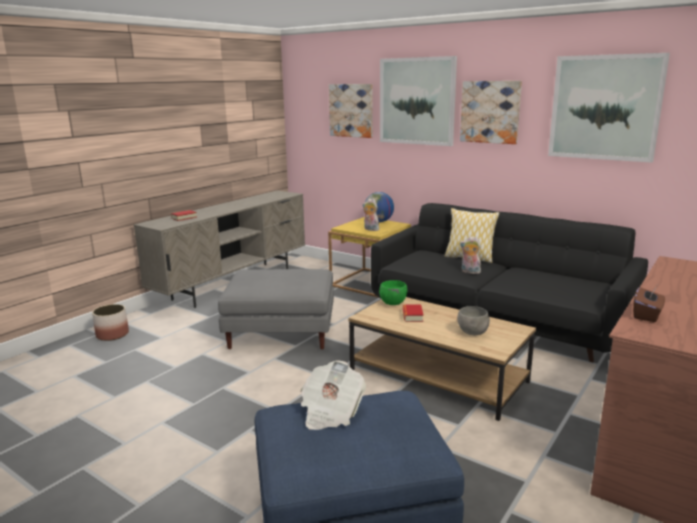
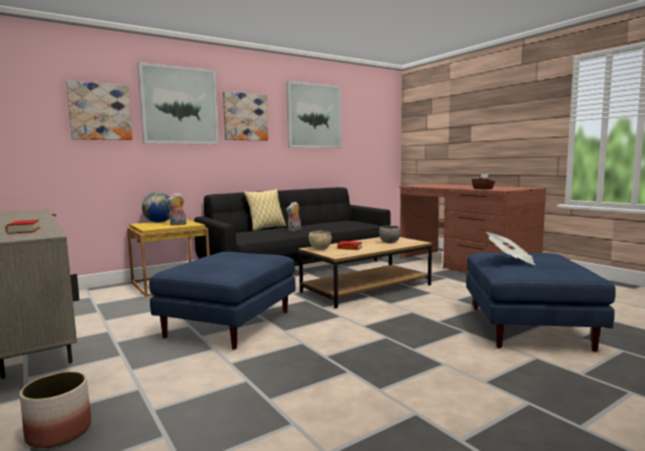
camera: 70 degrees left, 10 degrees down
(282, 332) = (230, 323): grey ottoman -> blue ottoman
(392, 303) = (320, 249): green bowl -> beige bowl

